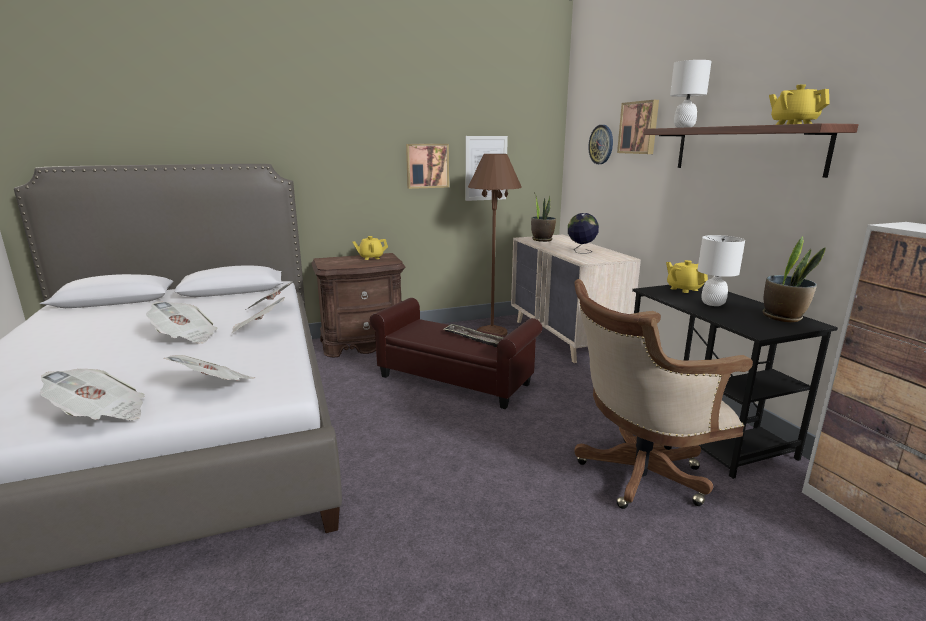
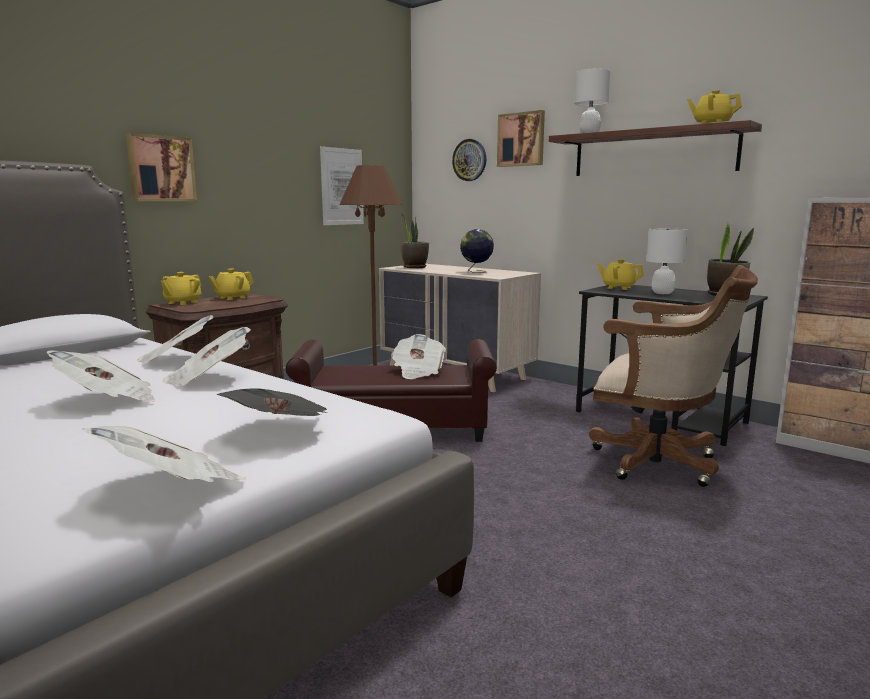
camera: 30 degrees left, 5 degrees down
(334, 259) = (182, 303): none -> yellow teapot
(427, 166) = (281, 180): picture -> picture (161, 169)
(473, 338) = (418, 371): tray -> newspaper
(636, 476) = (660, 463): office chair -> office chair turned 105 degrees counterclockwise

